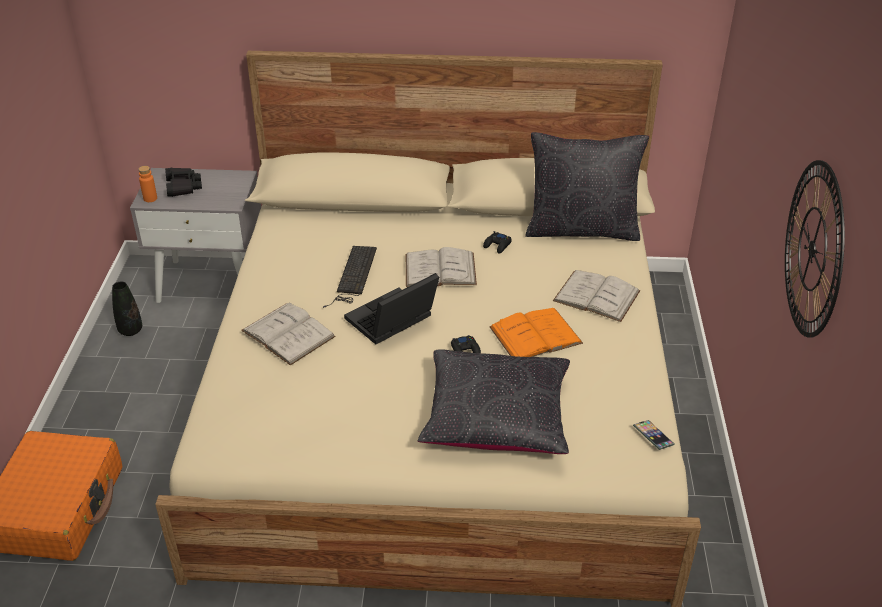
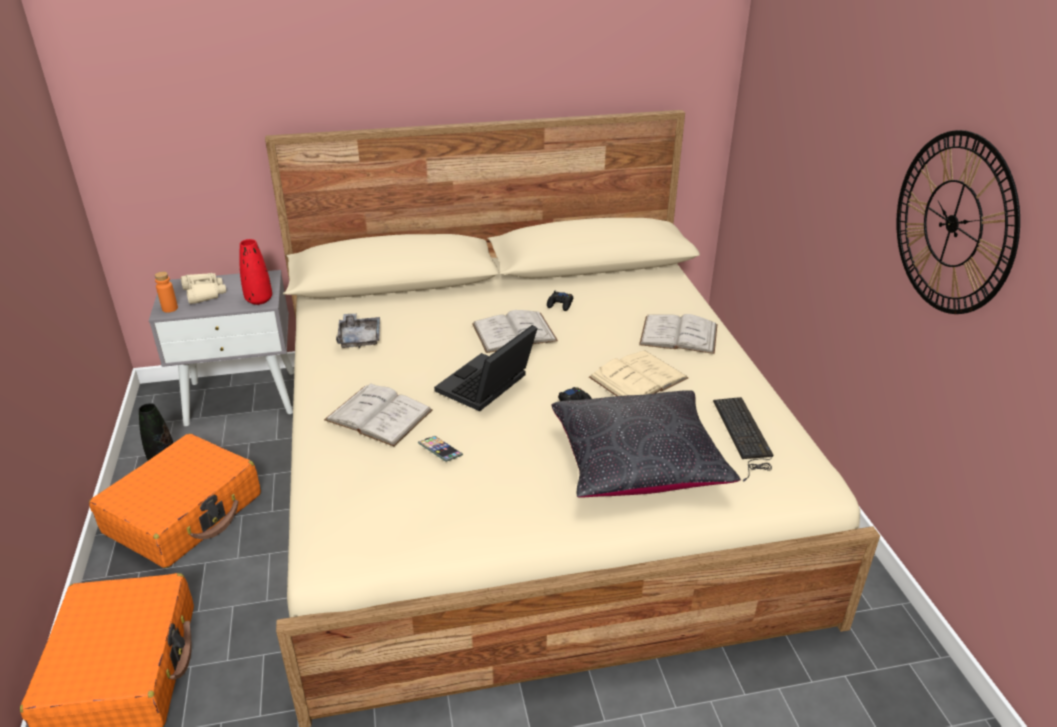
camera: 15 degrees left, 5 degrees down
(136, 384) = (184, 514): none -> orange suitcase
(183, 187) = (204, 293): black binoculars -> beige binoculars
(227, 200) = (259, 300): none -> red vase
(300, 253) = (359, 338): none -> grey tray
(353, 276) = (426, 350): keyboard -> keyboard (743, 436)
(535, 335) = (638, 378): orange book -> beige book
(581, 229) = (634, 280): black pillow -> none
(653, 437) = (802, 453): phone -> phone (440, 451)

